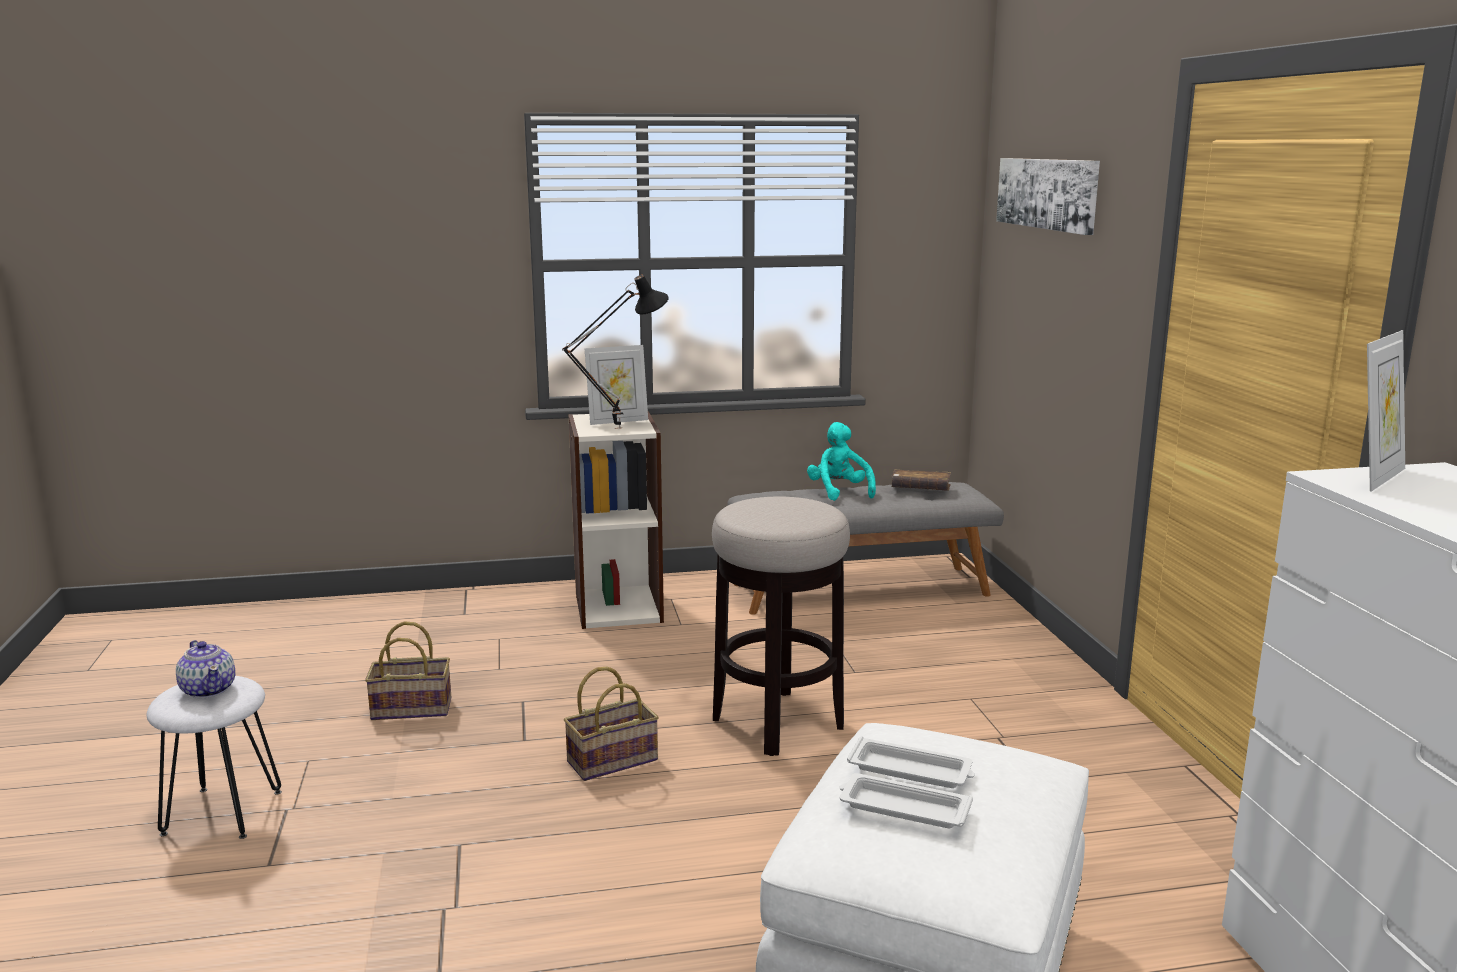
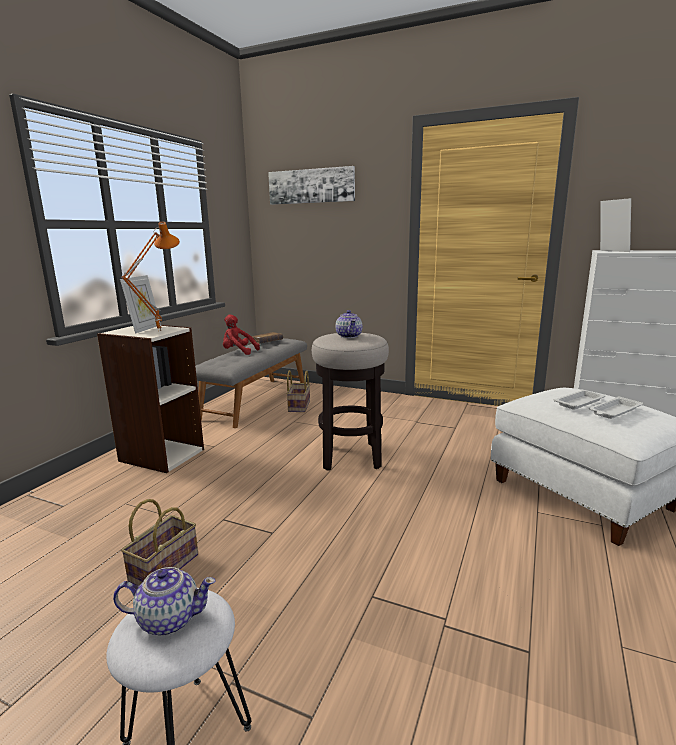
camera: 55 degrees left, 0 degrees up
(613, 759) = (332, 510): basket -> basket (298, 406)
(618, 428) = (158, 330): black table lamp -> orange table lamp
(782, 508) = (349, 336): none -> teapot
(839, 492) = (238, 352): turquoise plush toy -> red plush toy

